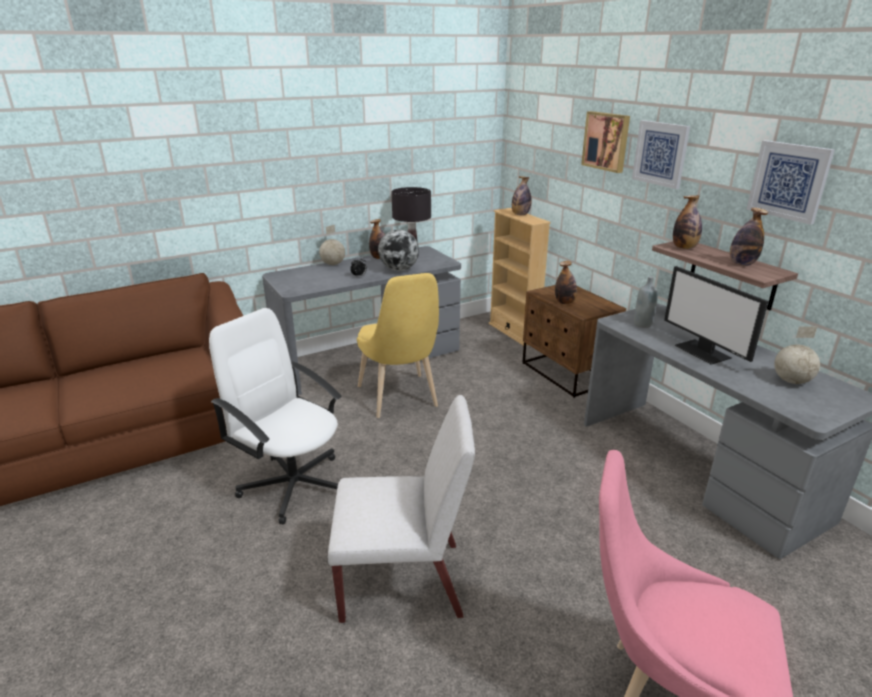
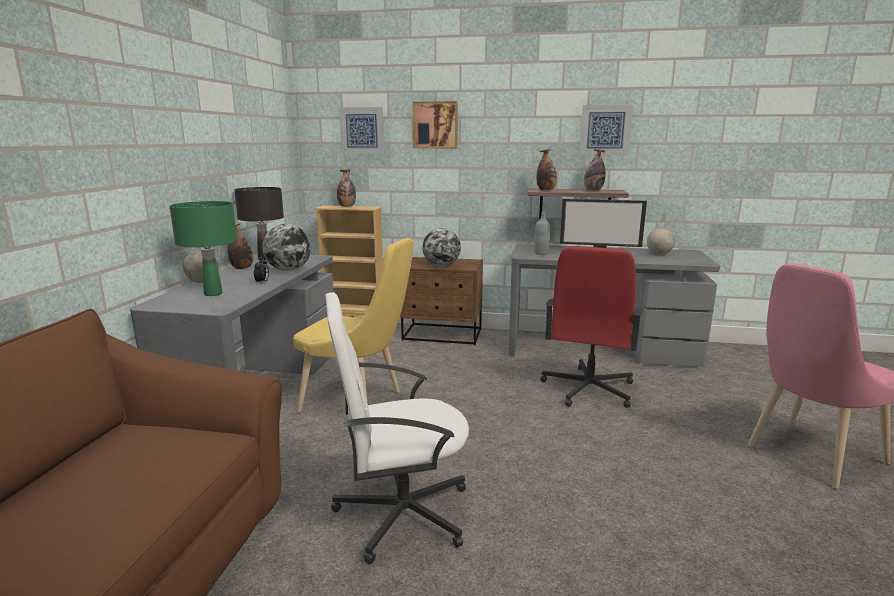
camera: 50 degrees left, 10 degrees down
(315, 277) = (213, 294): none -> green table lamp
(403, 581) = (616, 504): white chair -> none
(564, 302) = (441, 266): bottle -> globe
(585, 494) = (588, 389): none -> red office chair
(661, 153) = (494, 127): picture -> picture (362, 130)

